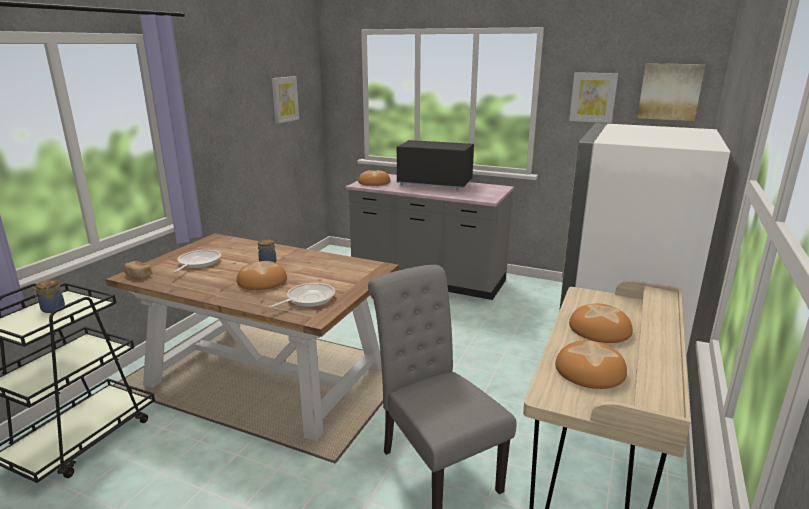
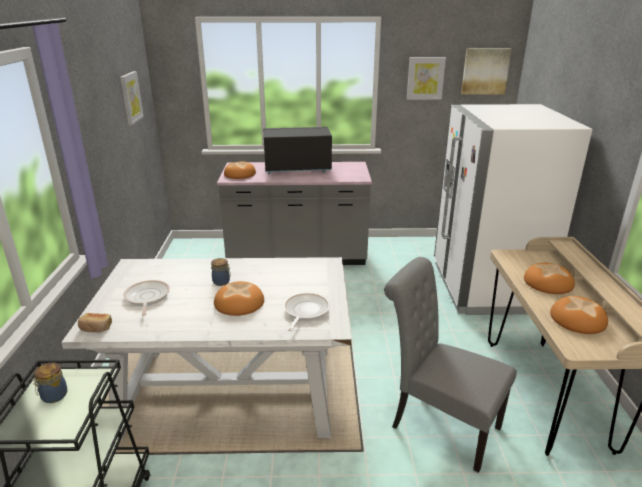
camera: 25 degrees left, 5 degrees up
(265, 375) = (229, 390): brown dining table -> white dining table

